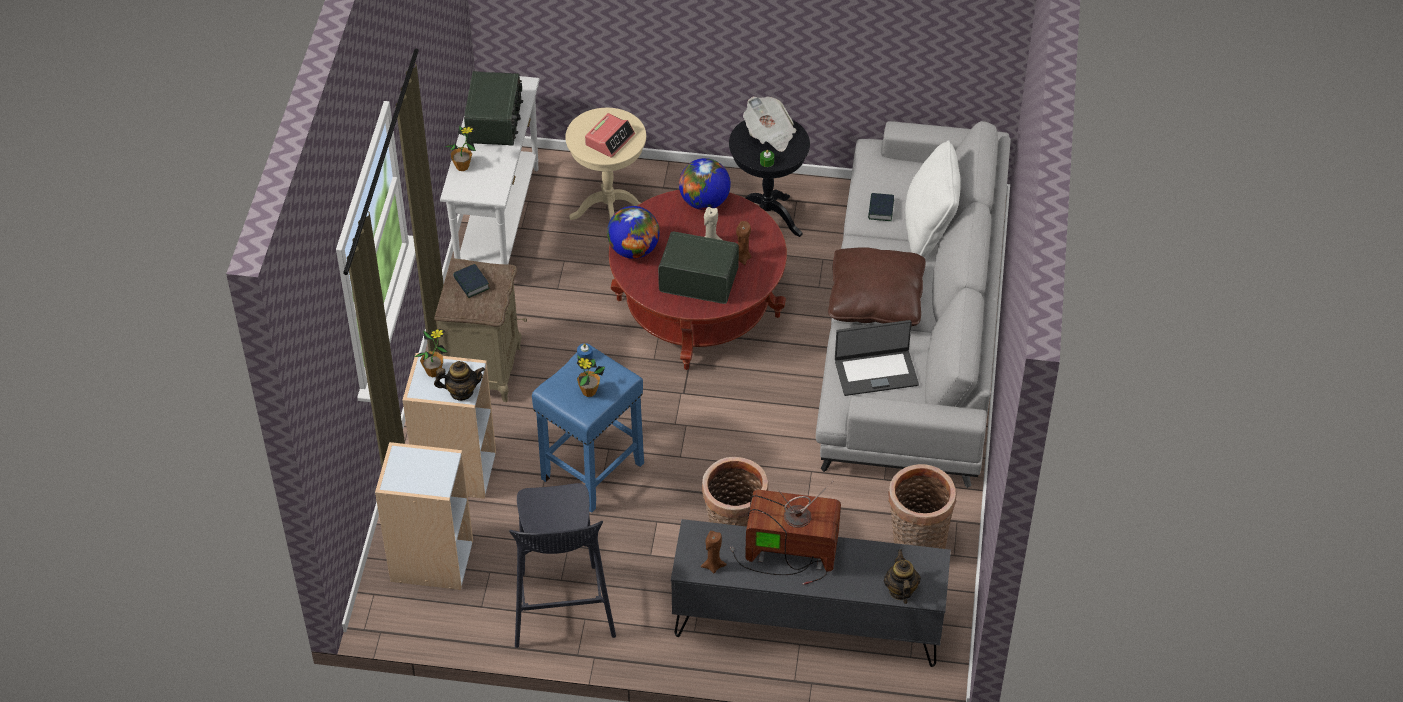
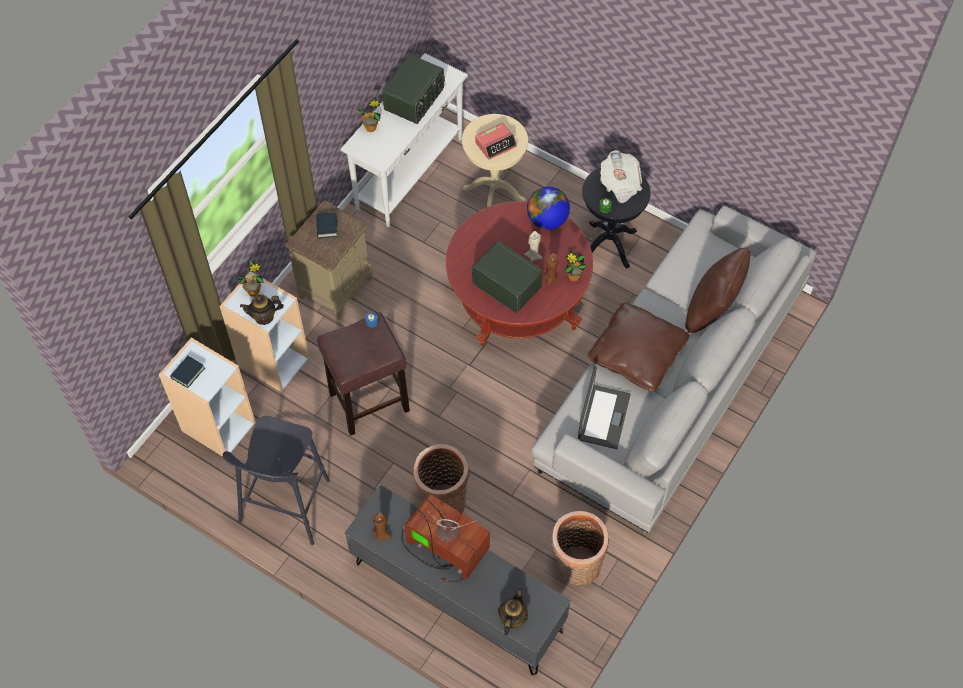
camera: 25 degrees right, 10 degrees up
(461, 392) = (264, 317): teapot -> teapot turned 150 degrees clockwise
(589, 391) = (358, 353): potted plant -> potted plant (573, 277)
(591, 472) = (368, 402): blue stool -> brown stool
(633, 250) = (472, 240): globe -> none
(876, 372) = (603, 417): laptop -> laptop turned 90 degrees counterclockwise
(880, 210) = (682, 277): book -> book (188, 373)
(929, 229) = (712, 309): white pillow -> brown pillow

